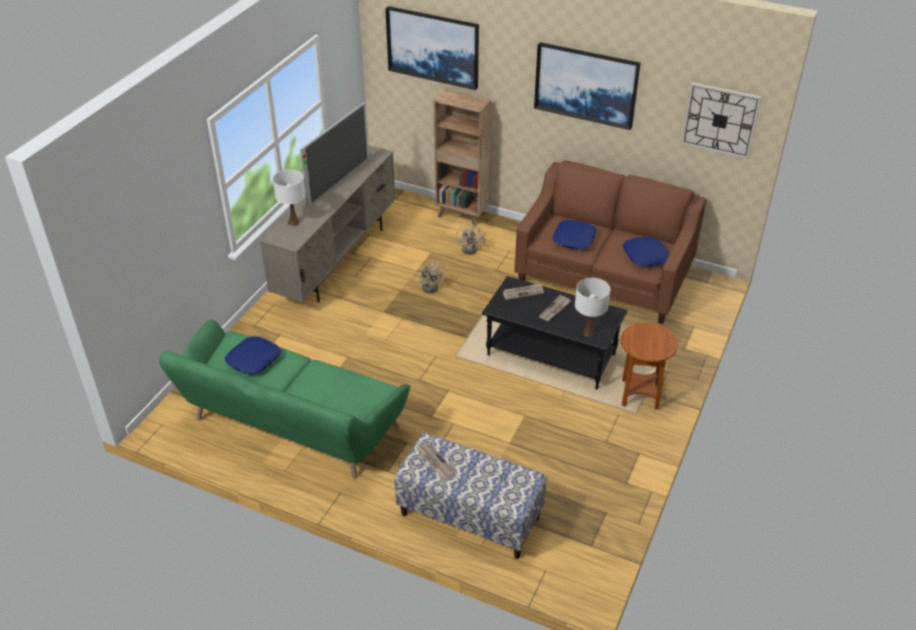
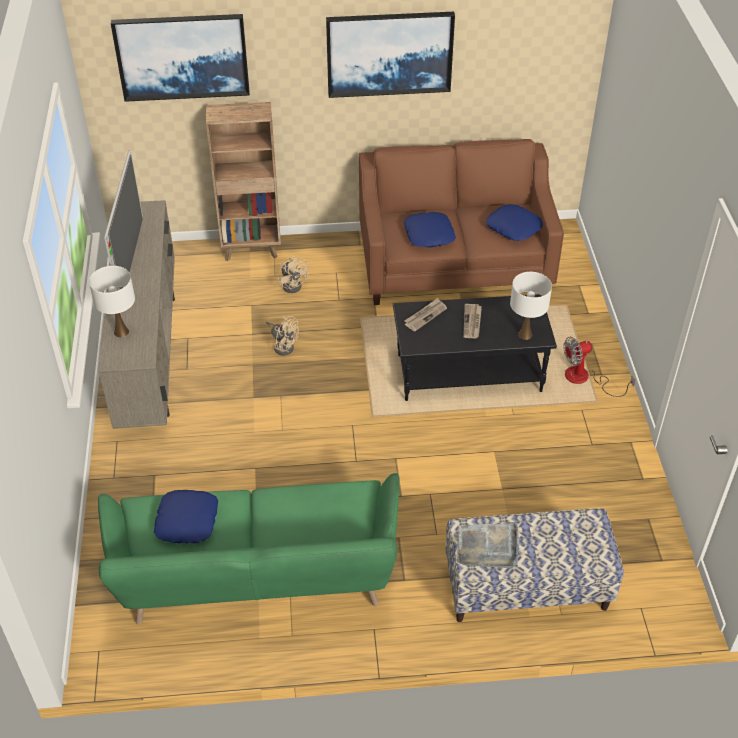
camera: 30 degrees left, 5 degrees up
(435, 461) = (487, 547): newspaper -> grey tray
(640, 394) = (585, 379): brown side table -> fan
(720, 120) = (551, 53): wall clock -> none

